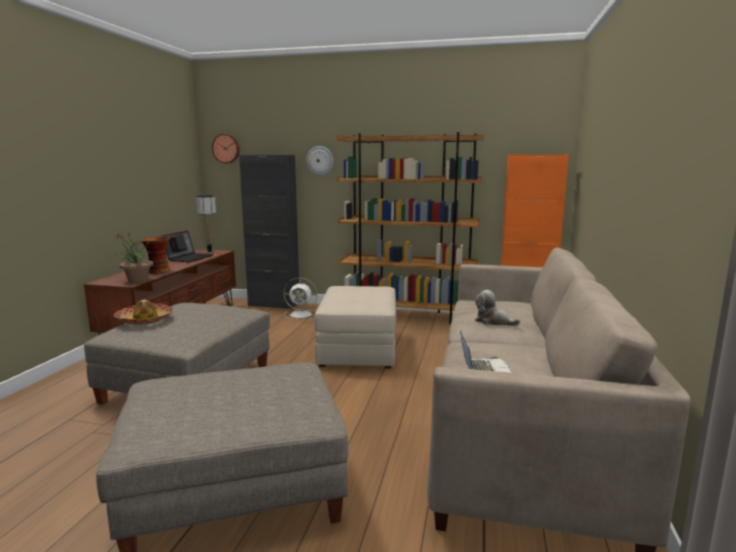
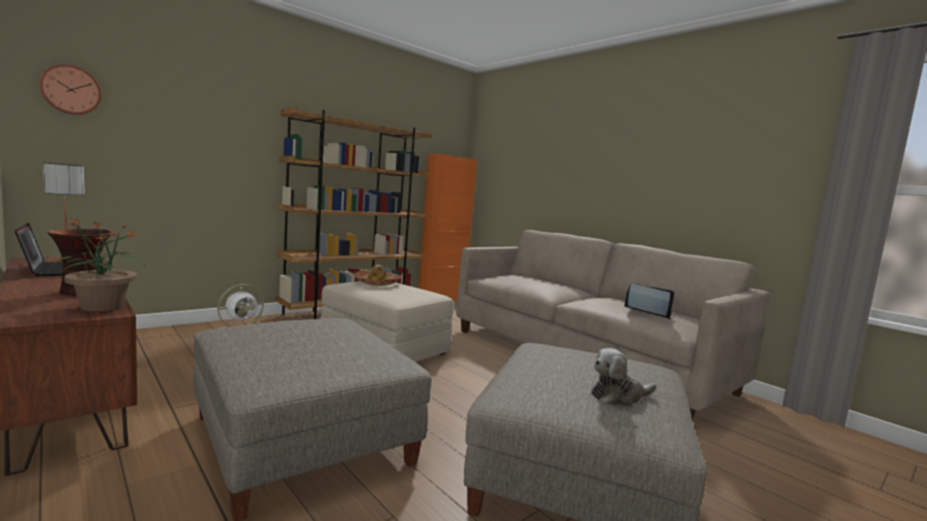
camera: 55 degrees left, 5 degrees down
(145, 320) = (256, 356): hat -> hat (377, 283)
(274, 304) = (171, 331): black cabinet -> none
(320, 160) = (241, 133): wall clock -> none
(493, 321) = (553, 286): plush toy -> plush toy (618, 396)

